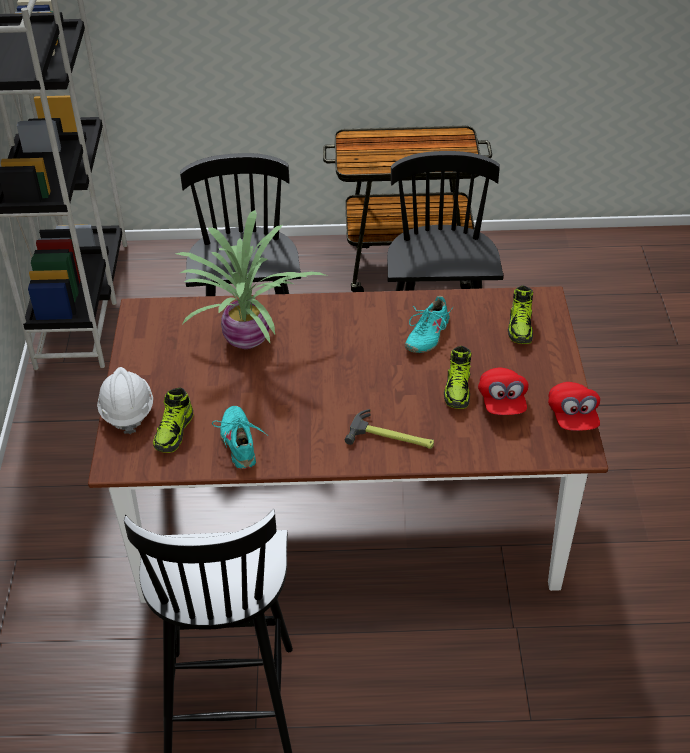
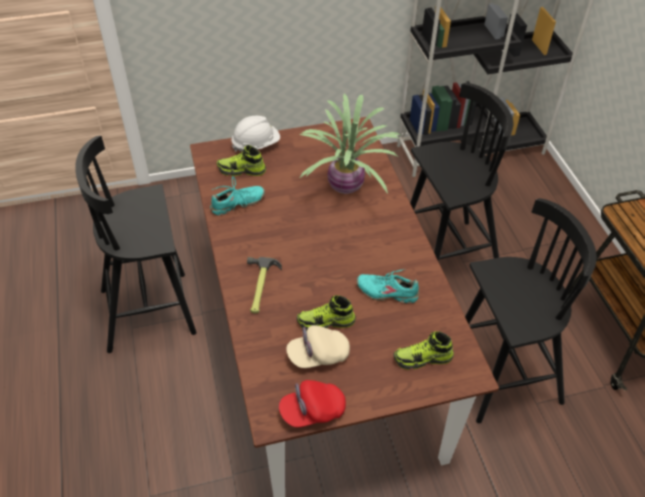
camera: 75 degrees right, 5 degrees up
(502, 402) = (318, 355): red cap -> beige cap

